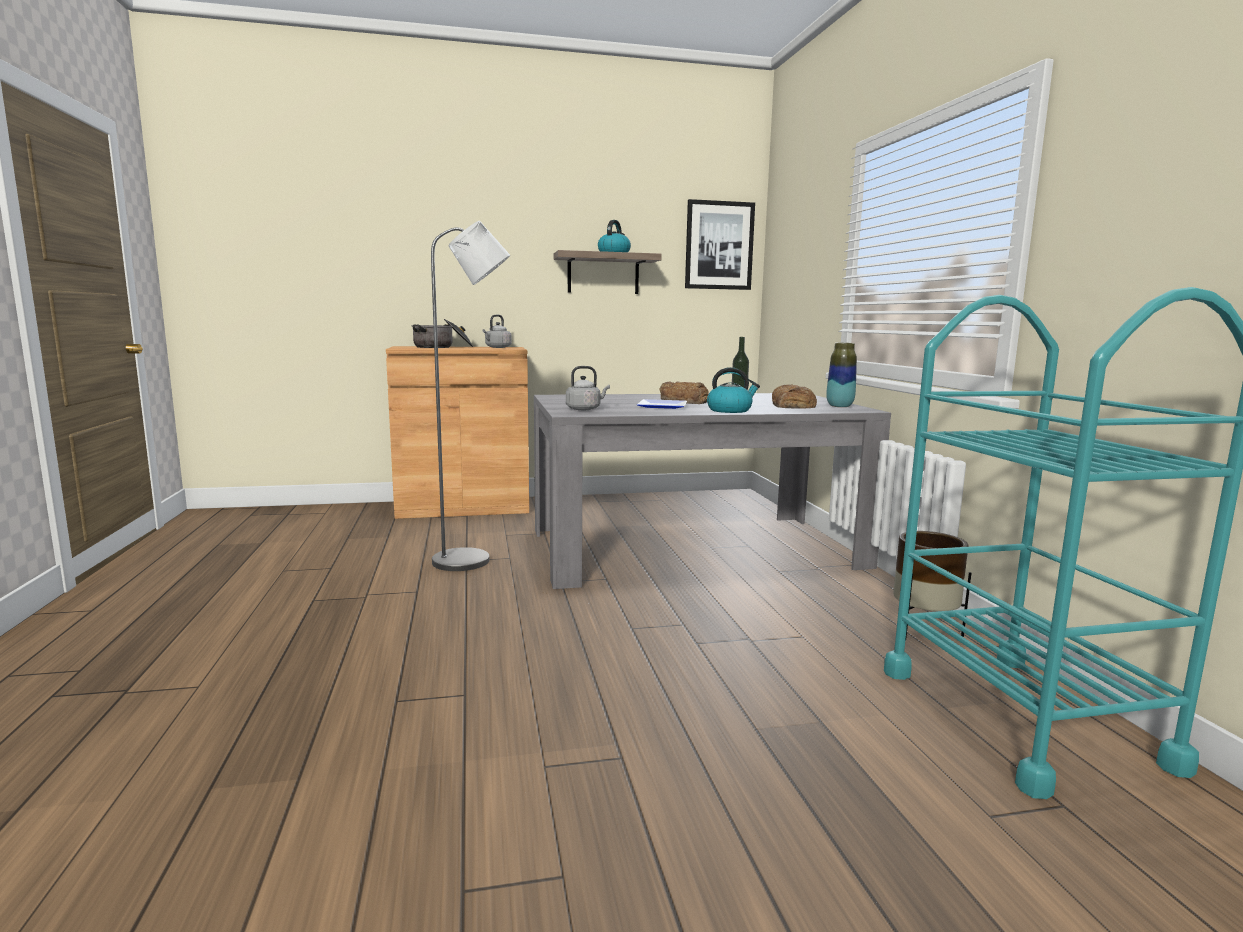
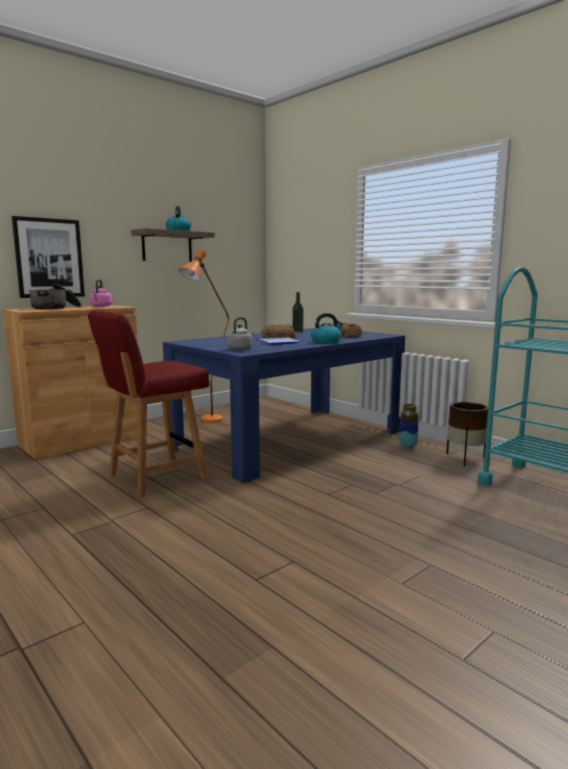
camera: 30 degrees left, 0 degrees up
(472, 560) = (155, 477): grey floor lamp -> red chair
(497, 347) = (101, 306): grey kettle -> pink kettle
(624, 508) = (206, 421): none -> orange floor lamp
(694, 548) = (290, 439): grey dining table -> blue dining table
(719, 245) = (240, 227): picture -> picture (49, 258)
(839, 406) = (370, 334): vase -> vase (407, 446)

